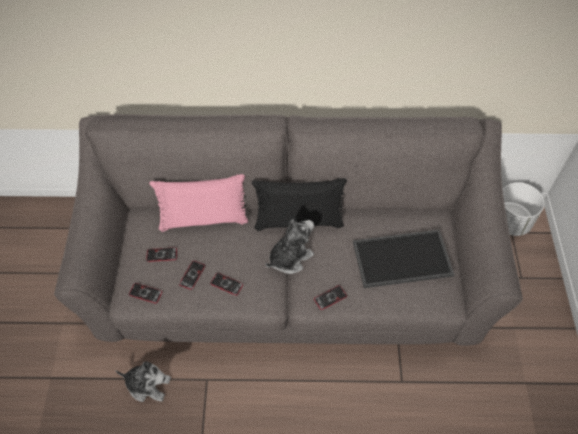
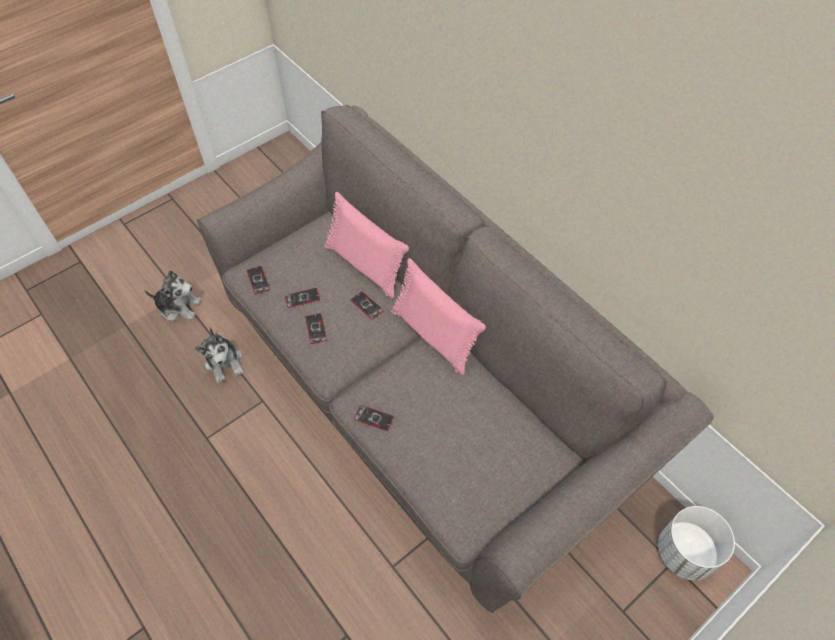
camera: 50 degrees right, 0 degrees up
(161, 255) = (302, 263): phone -> phone (367, 305)
(289, 257) = (388, 356): plush toy -> plush toy (178, 307)
(298, 220) = (434, 335): black pillow -> pink pillow
(401, 260) = (471, 451): tray -> none

